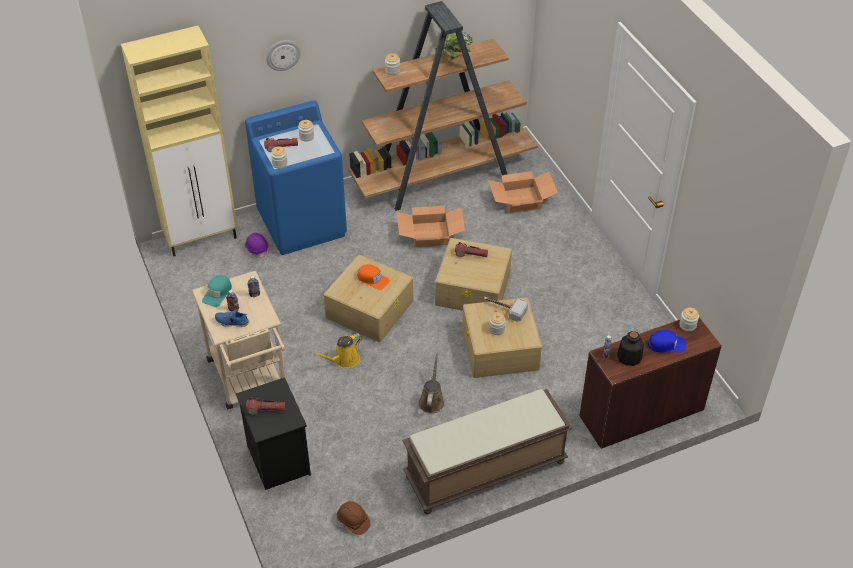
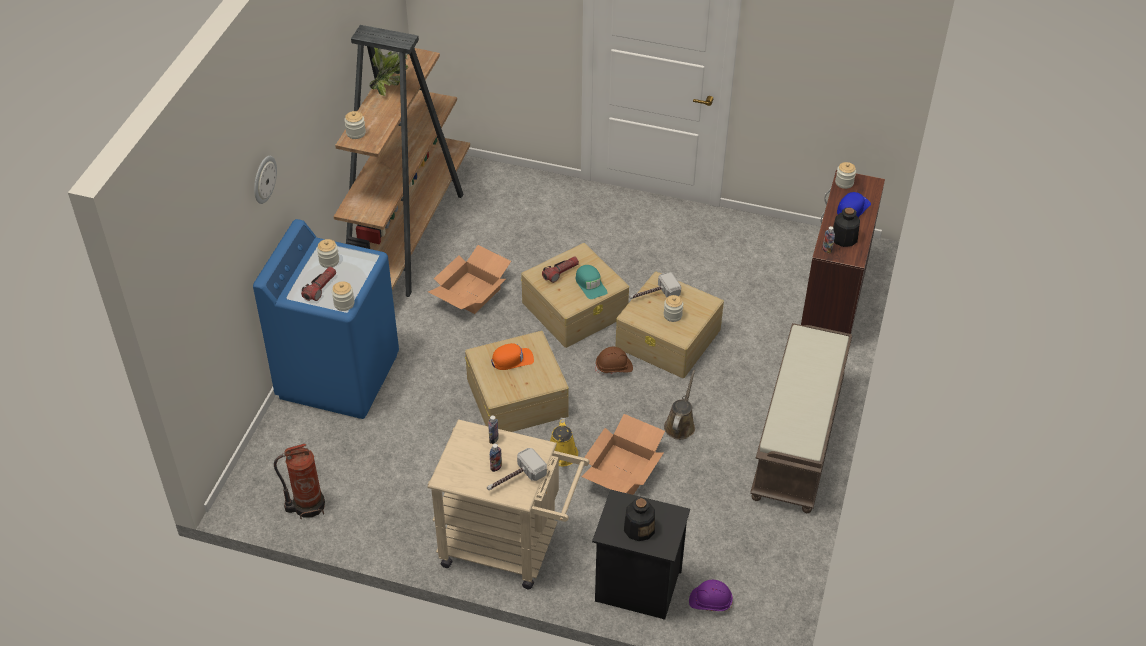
camera: 50 degrees left, 0 degrees up
(196, 274) = (307, 505): none -> fire extinguisher
(202, 238) = (259, 468): beige cabinet -> none
(217, 293) = (458, 467): turquoise cap -> turquoise cap (590, 284)
(232, 322) = (514, 479): blue shoe -> hammer
(257, 249) = (330, 433): purple hard hat -> purple hard hat (710, 601)
(266, 409) = (639, 528): flashlight -> bottle
(353, 521) = (768, 572): brown hard hat -> brown hard hat (614, 367)
(432, 400) = (680, 424): brown watering can -> brown watering can turned 60 degrees clockwise
(522, 199) = (502, 204): cardboard box -> cardboard box (622, 468)

